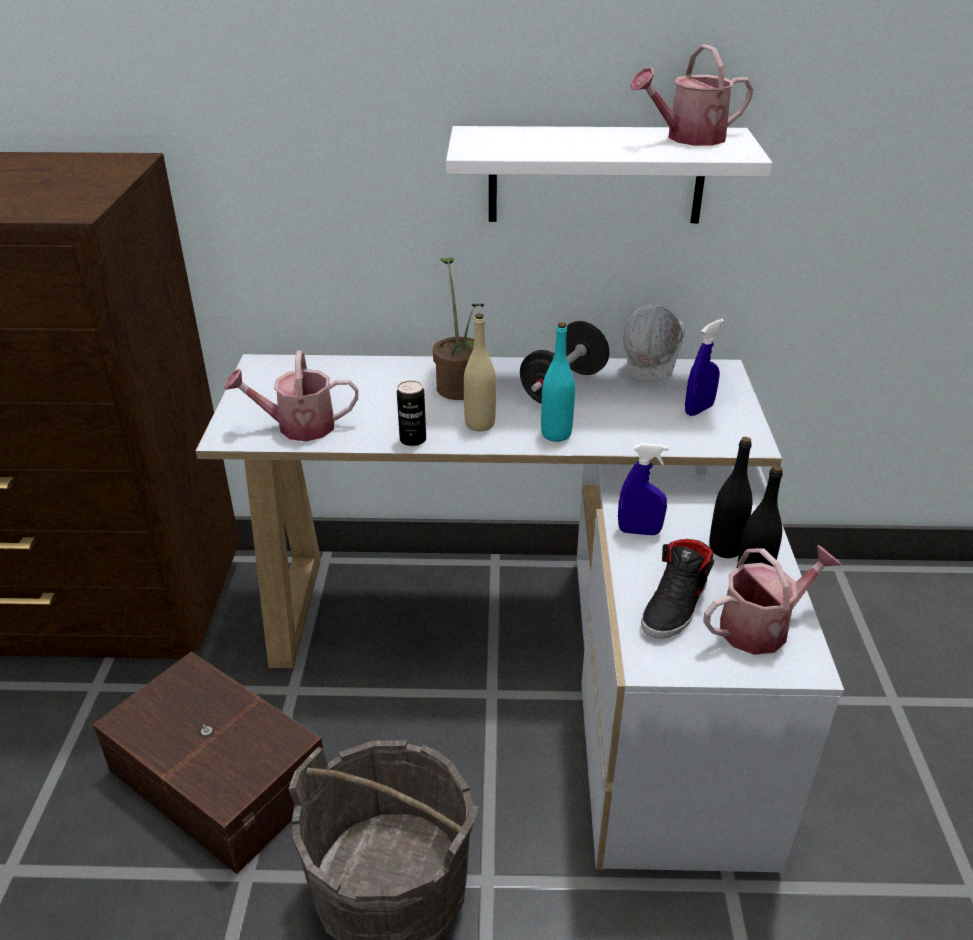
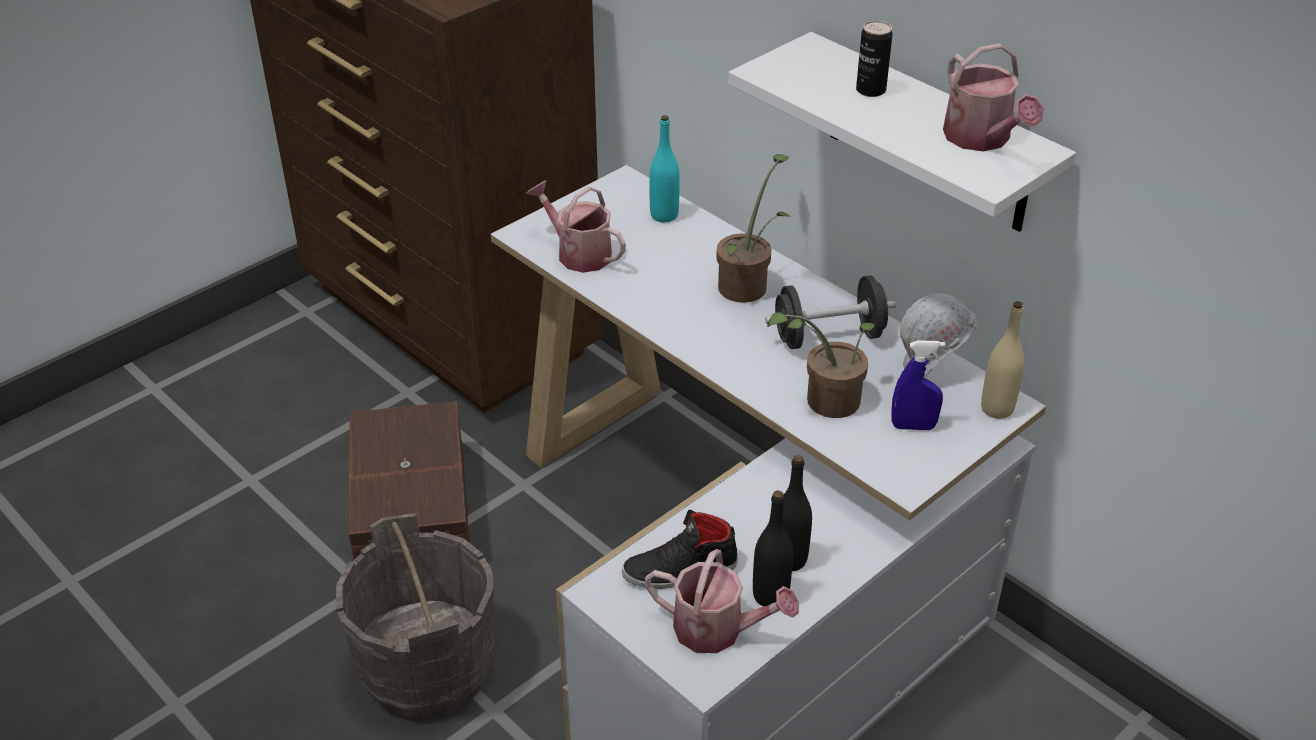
camera: 45 degrees right, 5 degrees up
(413, 439) = (641, 312): can -> can (871, 90)
(480, 424) = (709, 329): beige bottle -> beige bottle (997, 409)
(556, 434) = (754, 373): turquoise bottle -> turquoise bottle (664, 215)
(627, 425) = (825, 401): none -> potted plant
(639, 531) = (744, 500): blue spray bottle -> none
(688, 138) = (982, 139): watering can -> watering can turned 135 degrees counterclockwise

